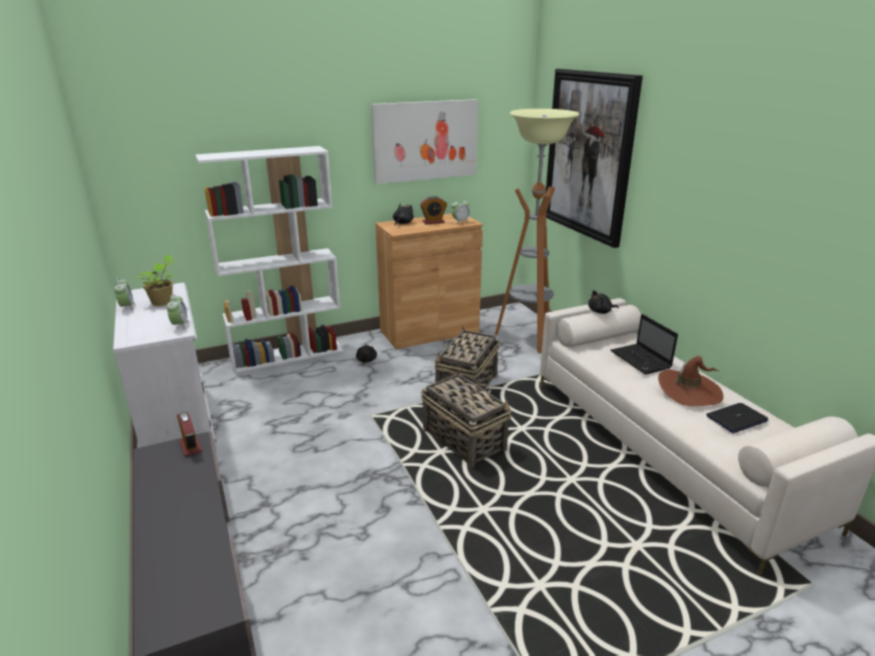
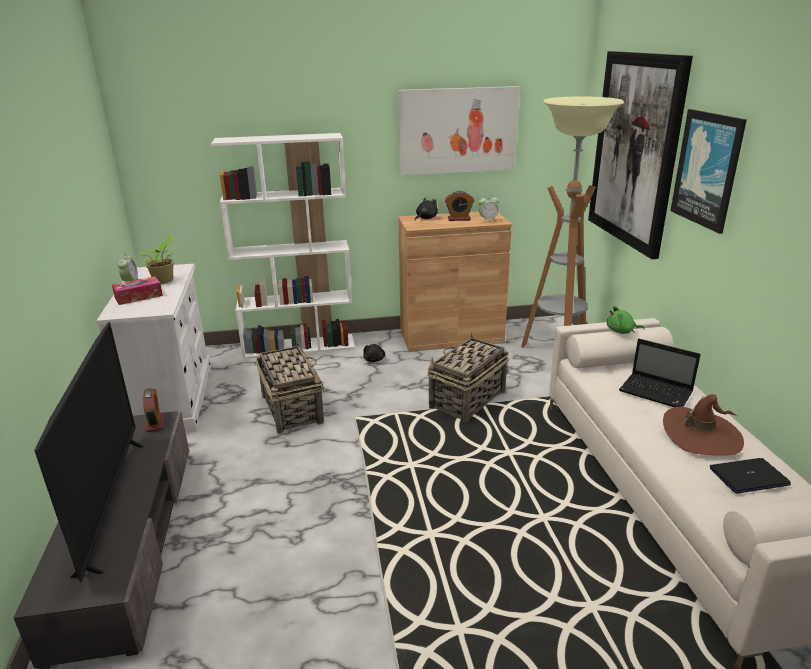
camera: 15 degrees right, 0 degrees up
(145, 321) = (138, 297): none -> tissue box
(180, 325) = (165, 304): alarm clock -> none
(183, 530) = (111, 503): none -> television
(463, 439) = (440, 455): basket -> basket (292, 408)
(601, 312) = (621, 331): black plush toy -> green plush toy
(641, 360) = (657, 392): laptop -> laptop turned 45 degrees counterclockwise
(663, 170) = (707, 169): none -> picture

